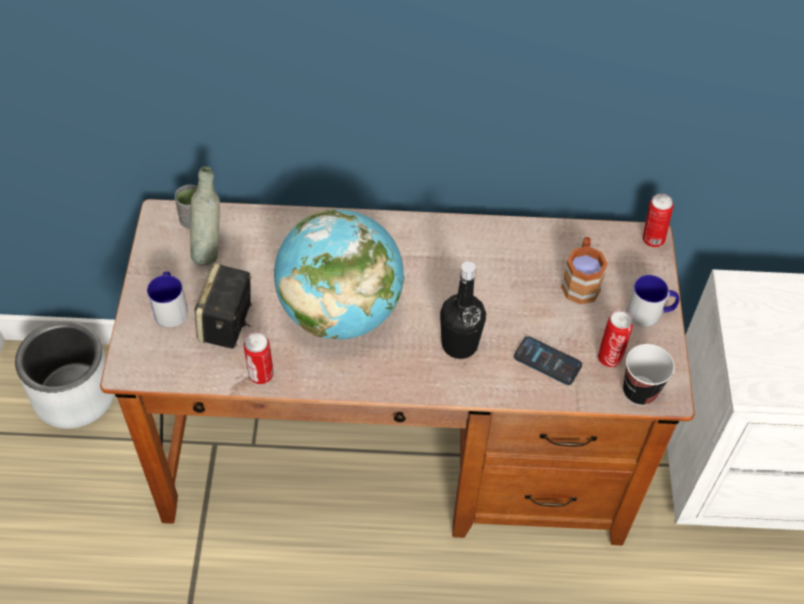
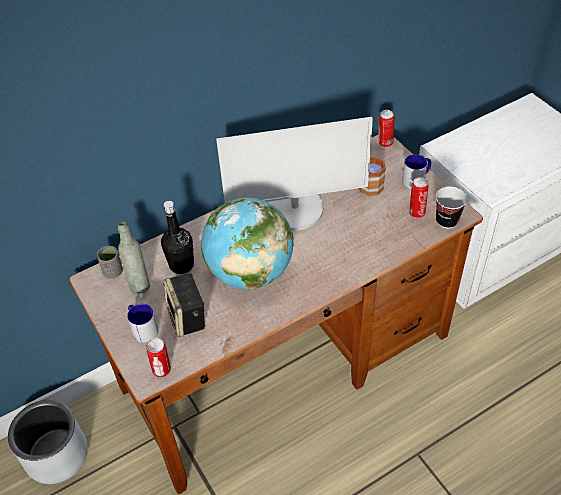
camera: 30 degrees left, 5 degrees down
(261, 376) = (234, 334): can -> can (162, 370)
(459, 344) = (333, 251): black bottle -> black bottle (181, 265)
(460, 264) = (295, 209): none -> monitor
(547, 361) = (387, 233): phone -> none

